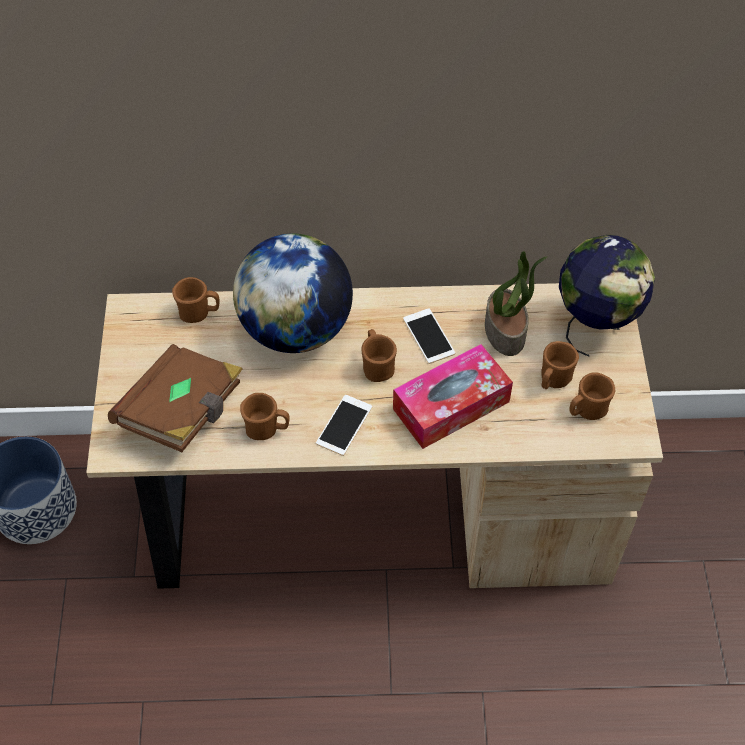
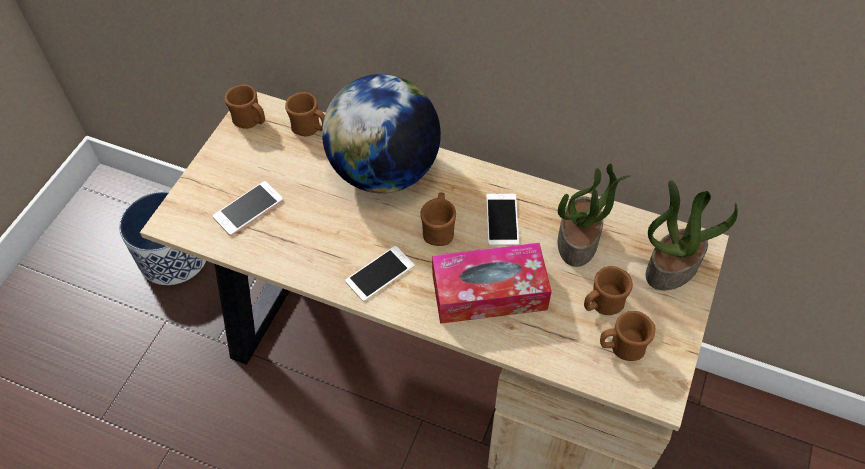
camera: 25 degrees right, 0 degrees up
(183, 411) = (248, 208): brown book -> phone
(267, 429) = (309, 251): brown mug -> brown mug (251, 122)
(595, 326) = (672, 267): globe -> potted plant

